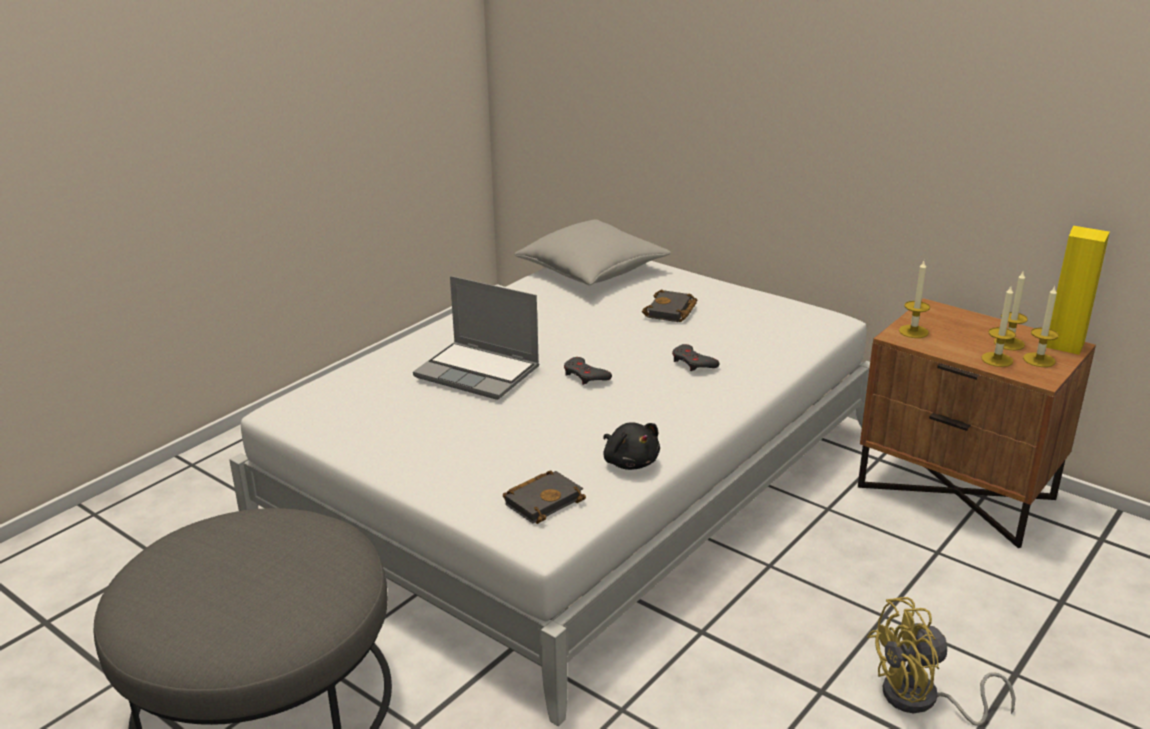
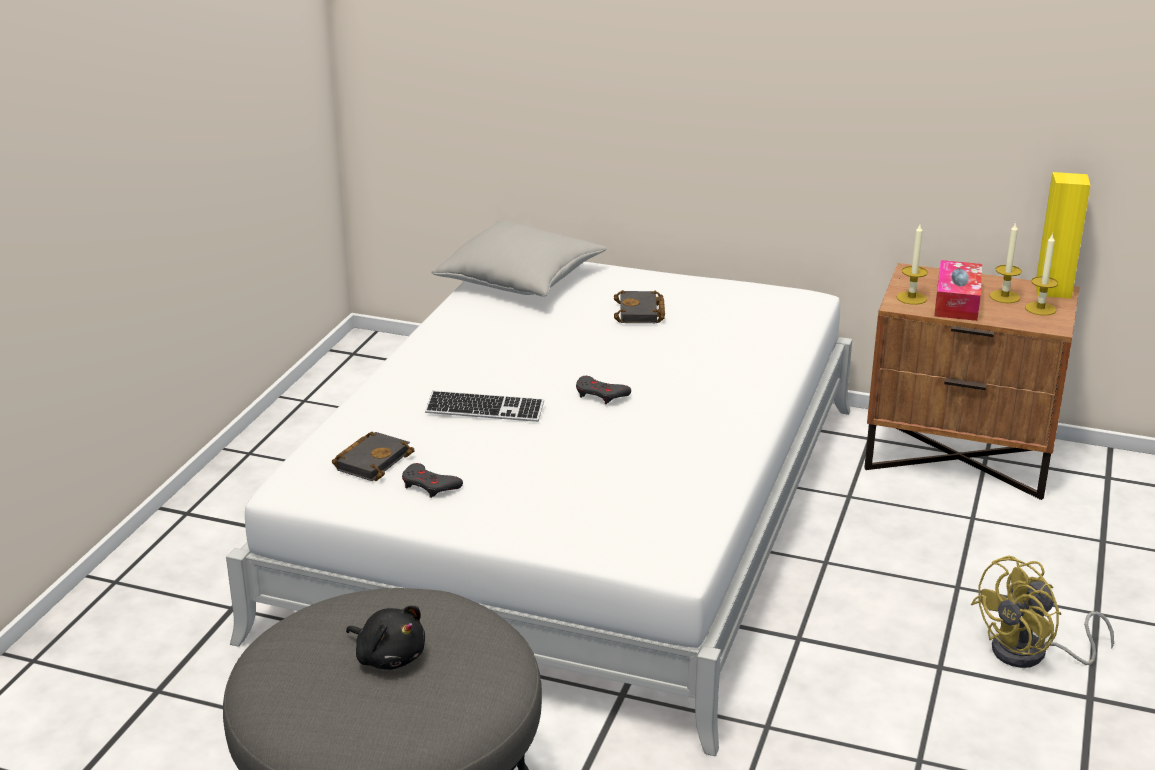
camera: 20 degrees left, 0 degrees up
(479, 372) = (484, 409): laptop -> keyboard
(544, 500) = (650, 526): black book -> black book (372, 460)
(630, 462) = (707, 474): black plush toy -> black plush toy (388, 657)
(693, 362) = (701, 363): grey game controller -> grey game controller (429, 485)
(956, 341) = (957, 302): none -> tissue box
(997, 359) = (1004, 314): candle -> none

